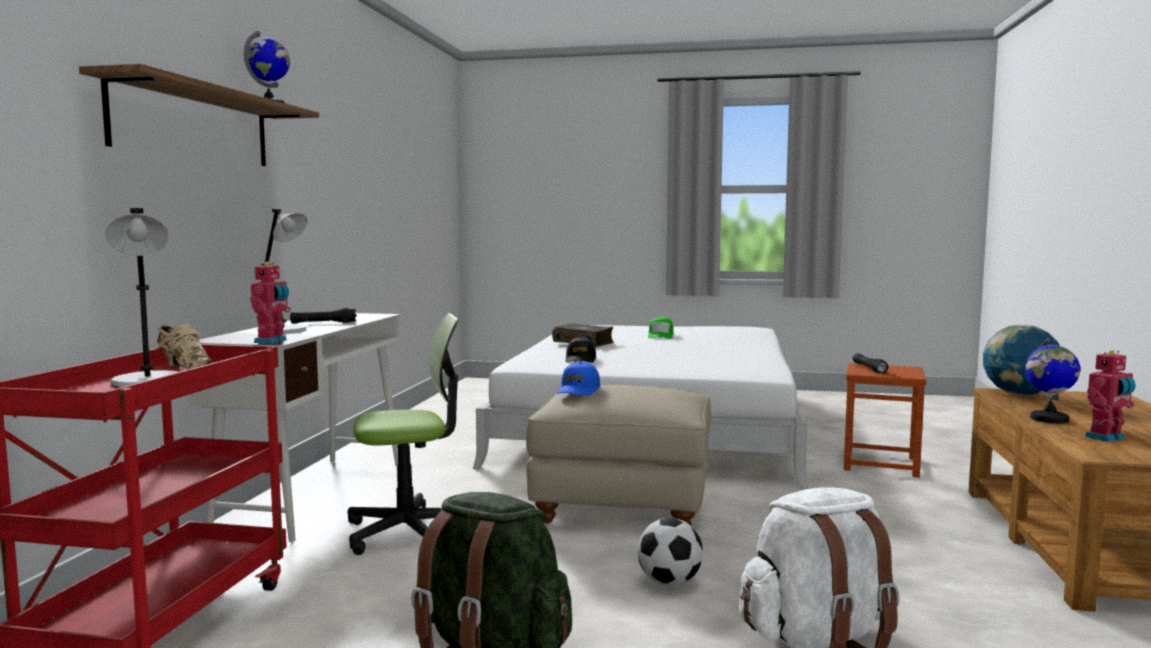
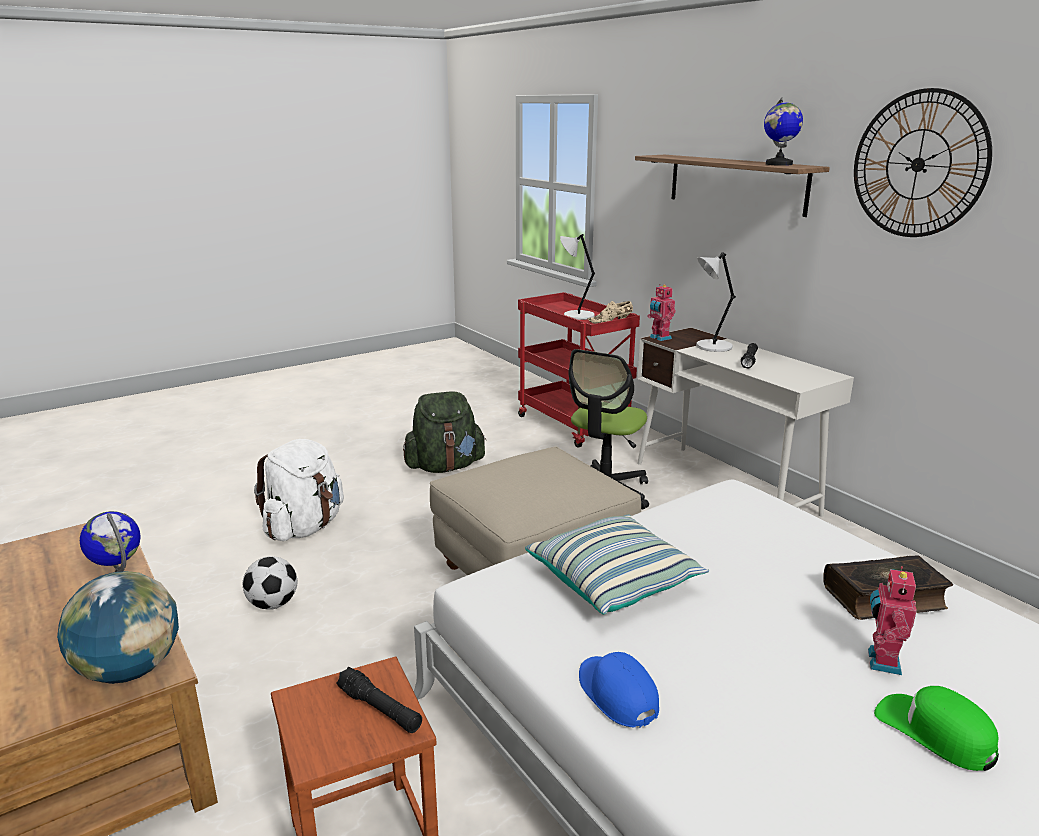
camera: 135 degrees right, 15 degrees up
(320, 118) = (918, 164): none -> wall clock
(578, 390) = (564, 461): blue cap -> blue cap (617, 694)
(580, 359) = (735, 535): black cap -> none
(669, 582) = (412, 526): football -> football (273, 604)
(687, 365) = (614, 580): none -> pillow
(1107, 438) = (80, 562): toy robot -> toy robot (881, 661)

